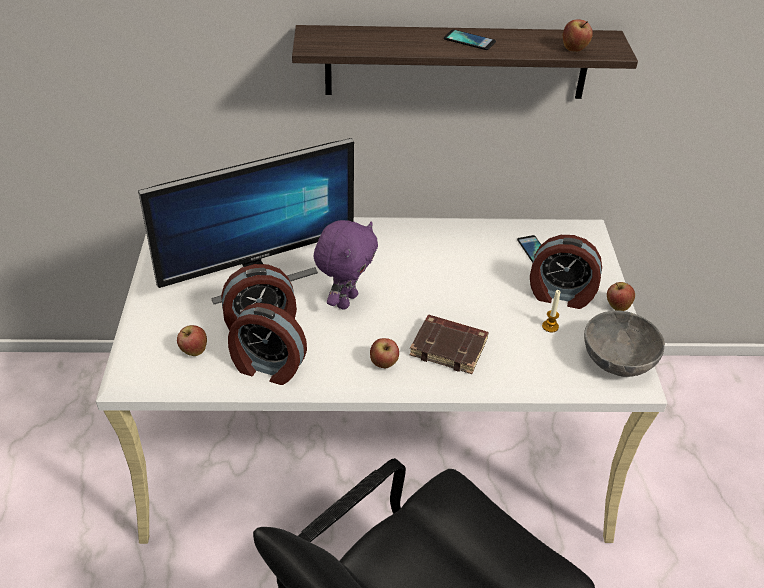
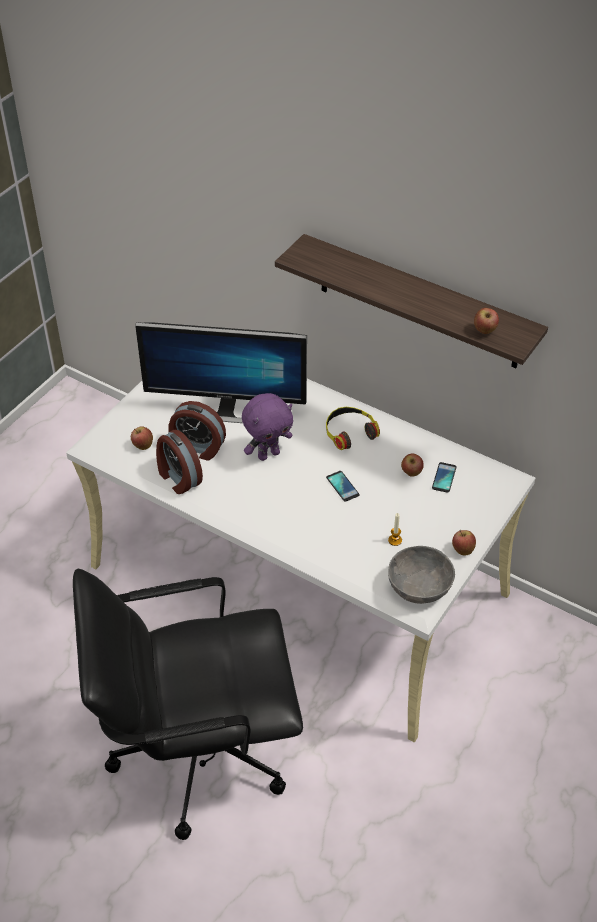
camera: 35 degrees right, 5 degrees up
(384, 364) = (253, 511): apple -> apple (411, 473)
(407, 246) = (349, 432): none -> headphones
(450, 347) = (308, 521): brown book -> none
(469, 40) = (413, 293): phone -> phone (342, 486)
(560, 295) = (428, 521): alarm clock -> none

